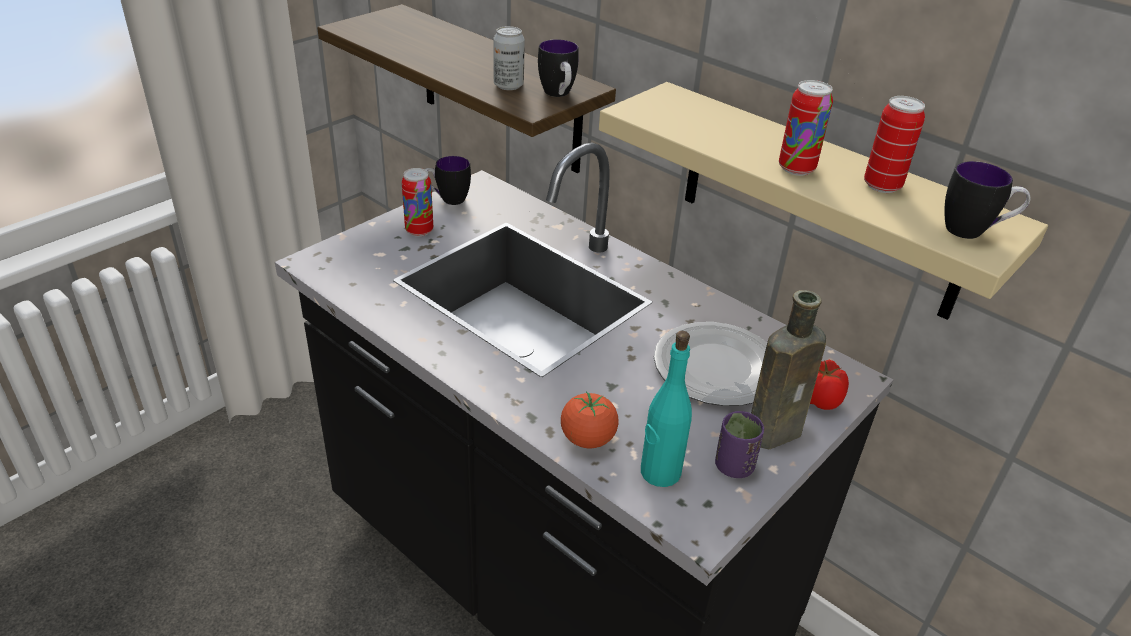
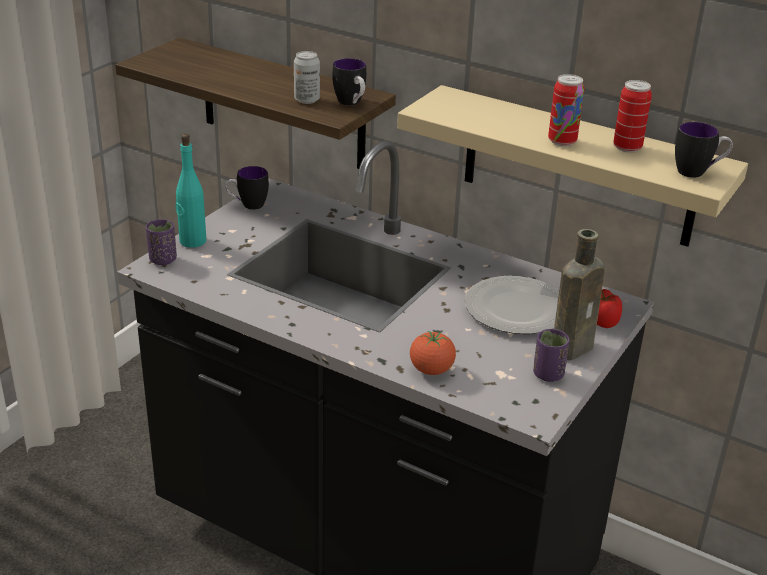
camera: 10 degrees left, 5 degrees down
(329, 253) = (163, 260): none -> purple cup
(419, 231) = (233, 233): can -> none
(659, 472) = (493, 385): turquoise bottle -> turquoise bottle (192, 241)

